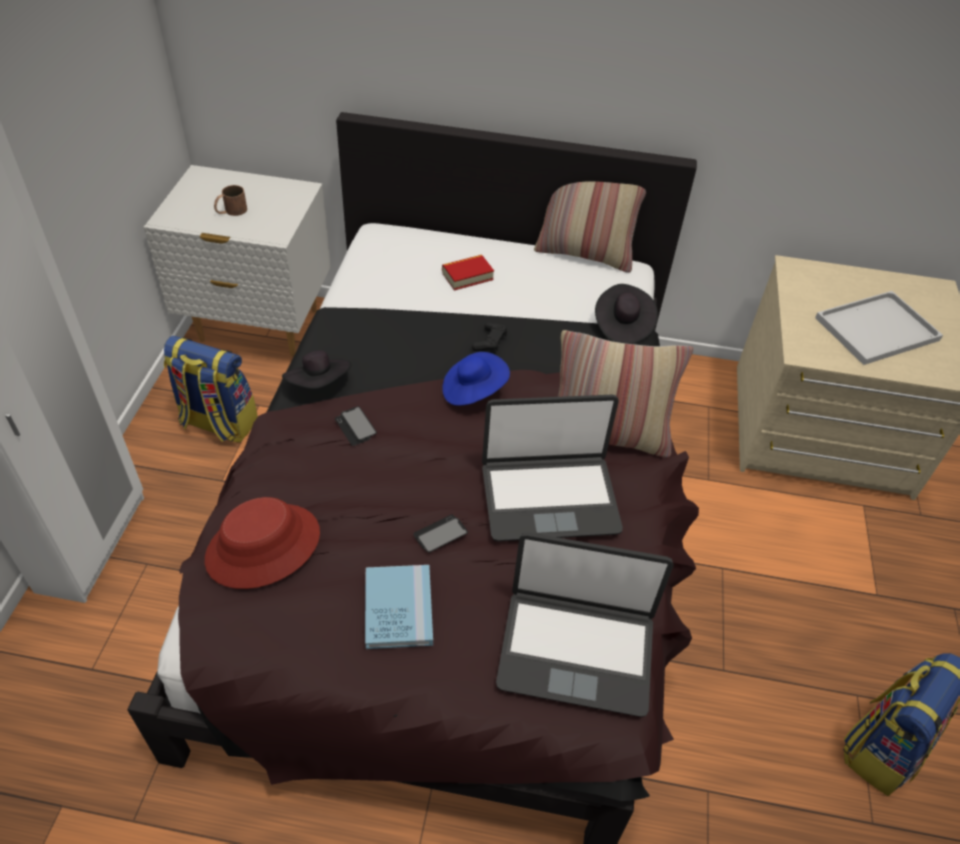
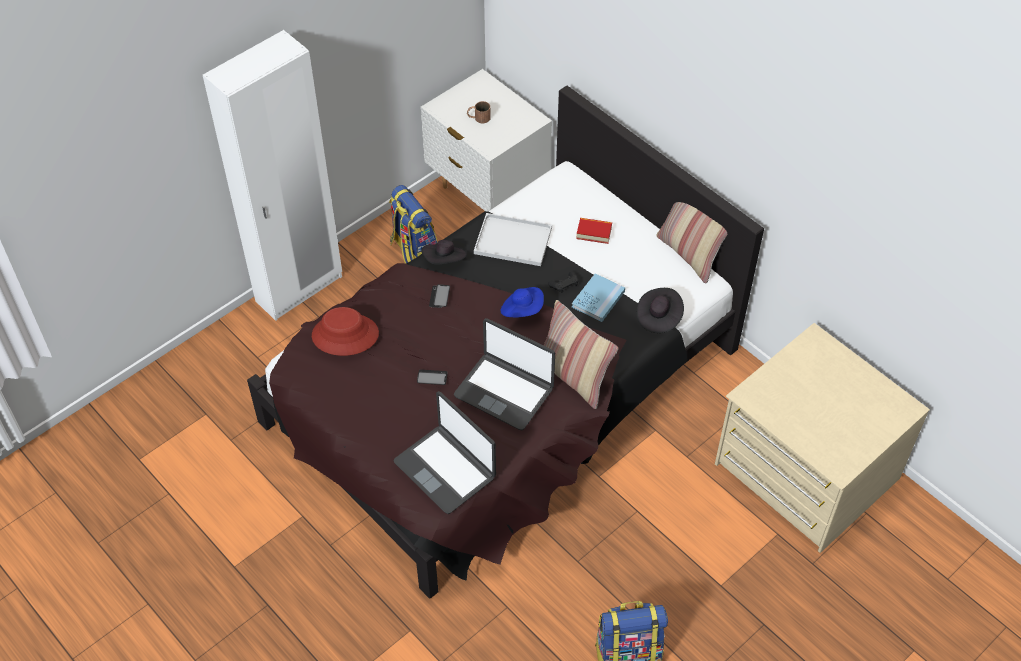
camera: 40 degrees right, 5 degrees up
(398, 608) = (382, 401): blue book -> blue book (598, 299)
(876, 330) = (817, 409): white tray -> white tray (511, 241)

